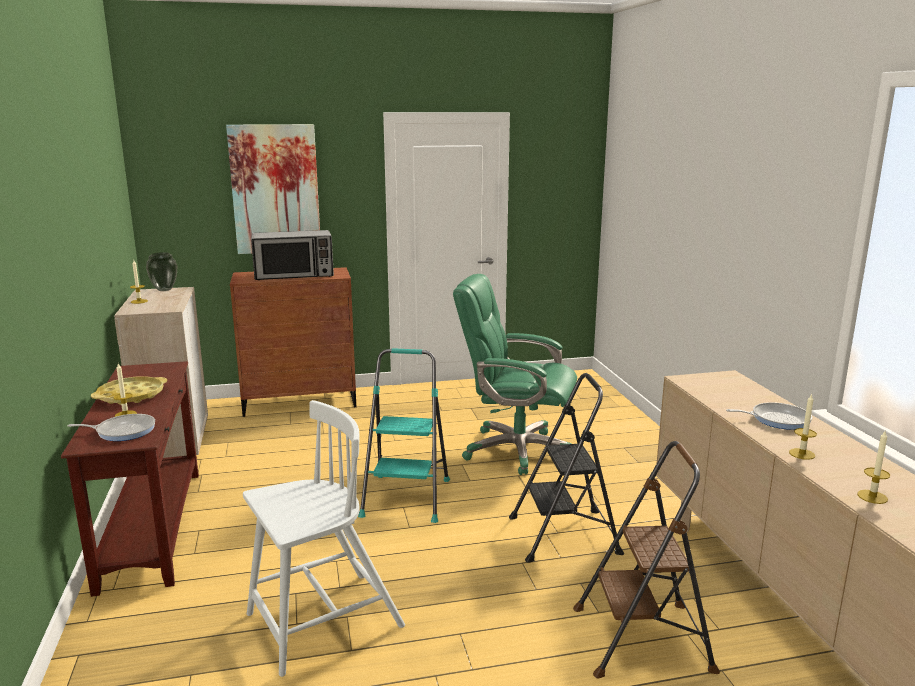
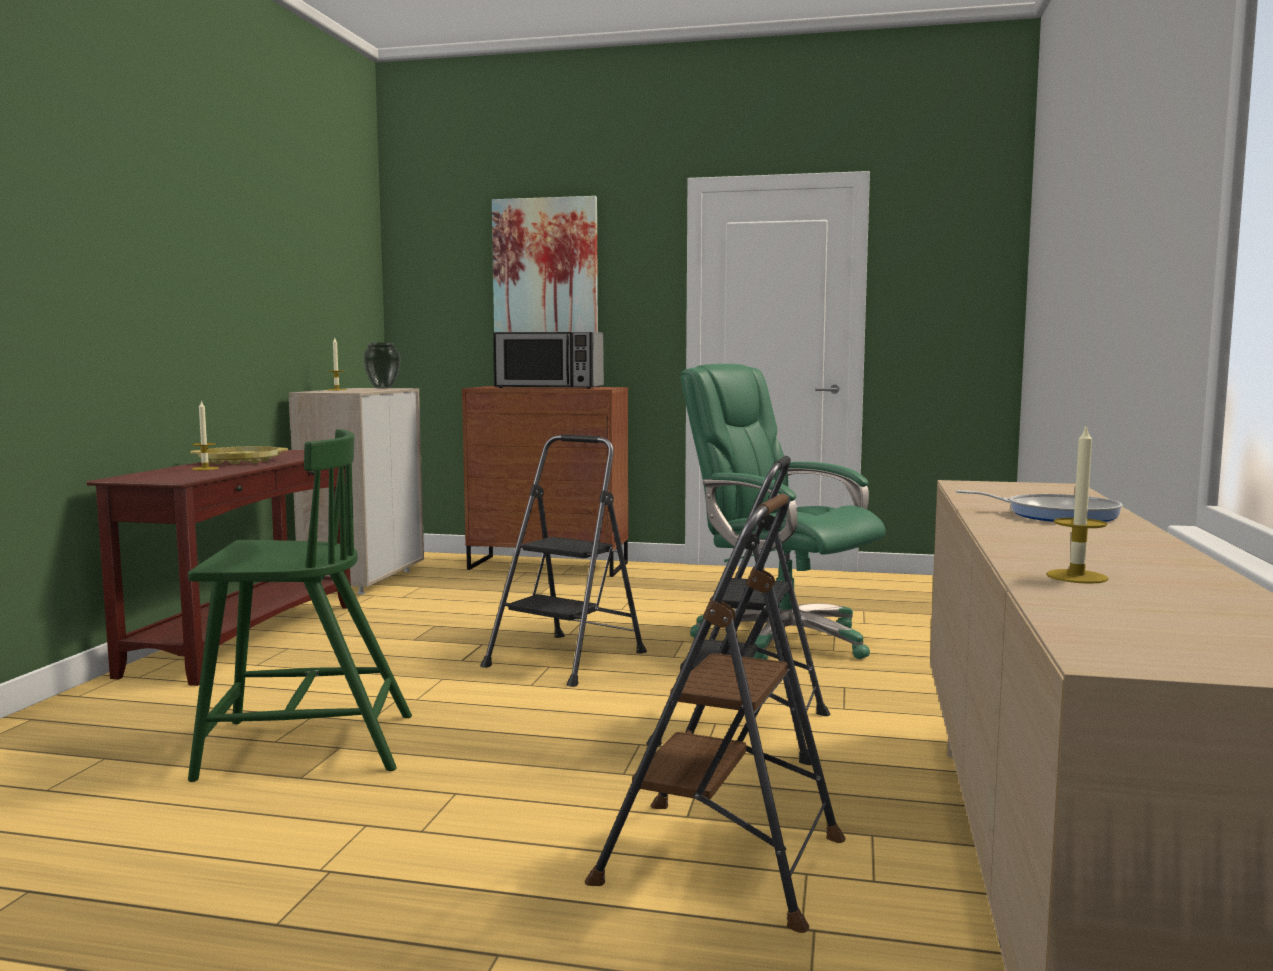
camera: 25 degrees right, 10 degrees down
(123, 431) = (176, 475): frying pan -> none
(322, 622) = (303, 746): white chair -> green chair
(407, 495) = (569, 657): turquoise step ladder -> black step ladder
(802, 454) = (1027, 538): candle -> none

